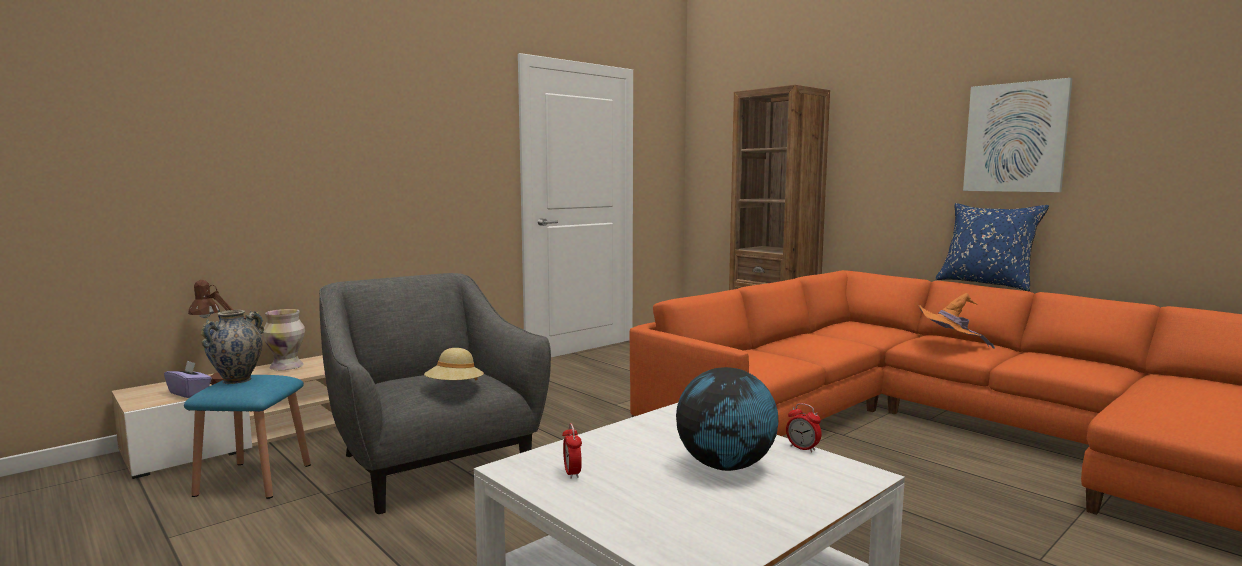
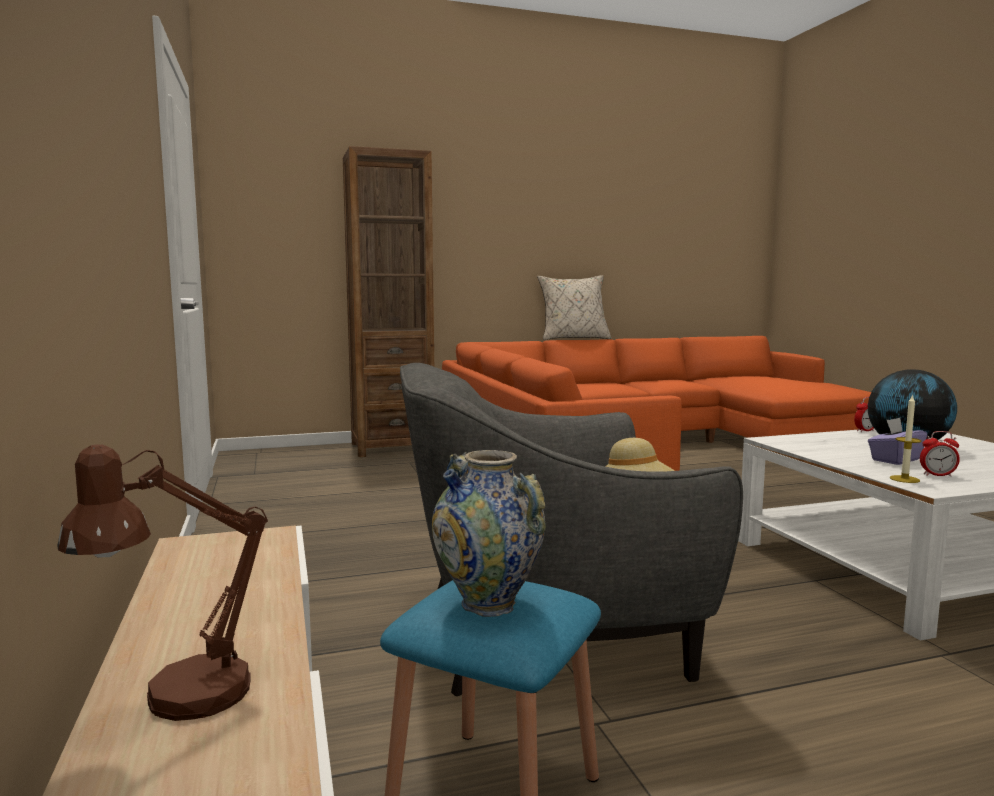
camera: 65 degrees left, 0 degrees up
(189, 393) = (254, 744): purple tissue box -> purple tissue box (895, 460)
(286, 367) = (182, 629): vase -> none
(541, 459) = (904, 479): none -> candle
(949, 346) = (606, 386): orange hat -> none
(986, 284) = (573, 339): blue pillow -> beige pillow
(1015, 137) = (577, 223): picture -> none

